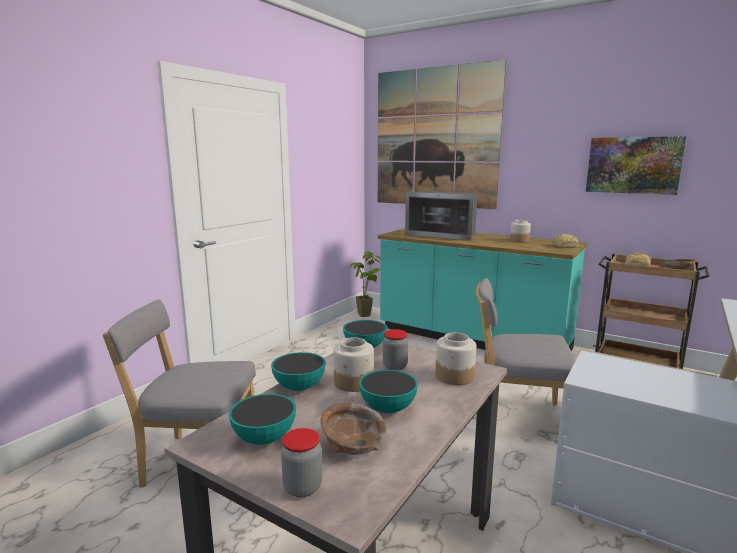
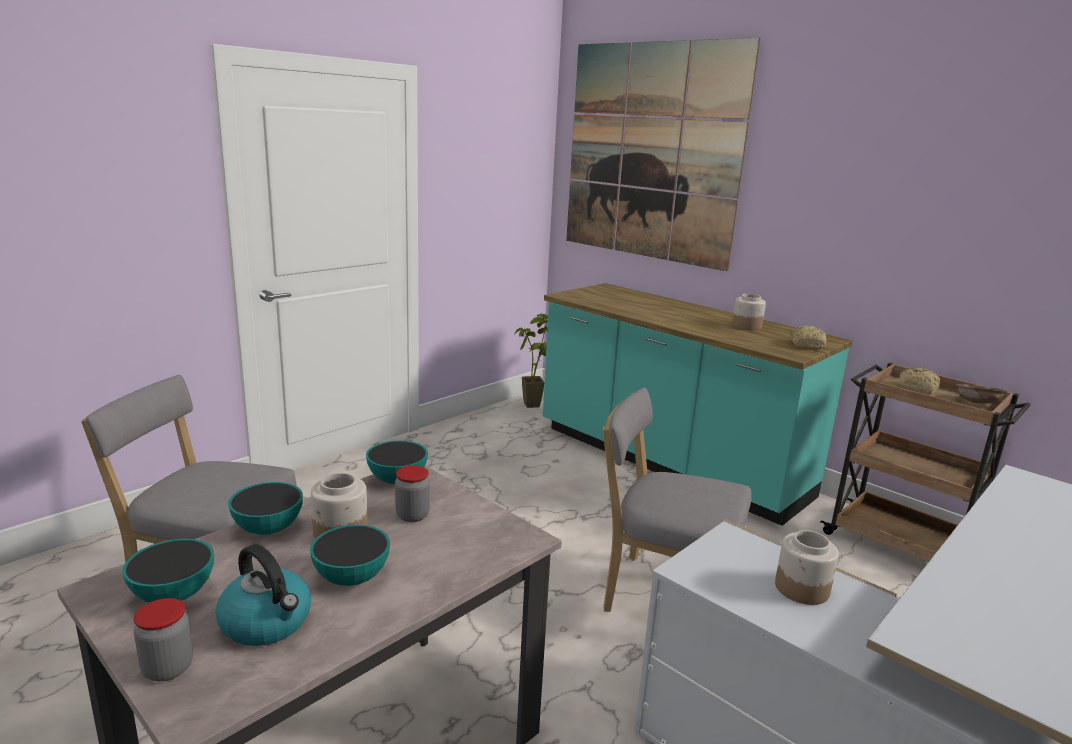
camera: 10 degrees right, 5 degrees up
(352, 445) = (267, 623): brown bowl -> kettle
(443, 235) = (641, 304): microwave -> none
(455, 376) = (479, 542): jar -> jar (802, 588)
(633, 165) = (936, 226): picture -> none

